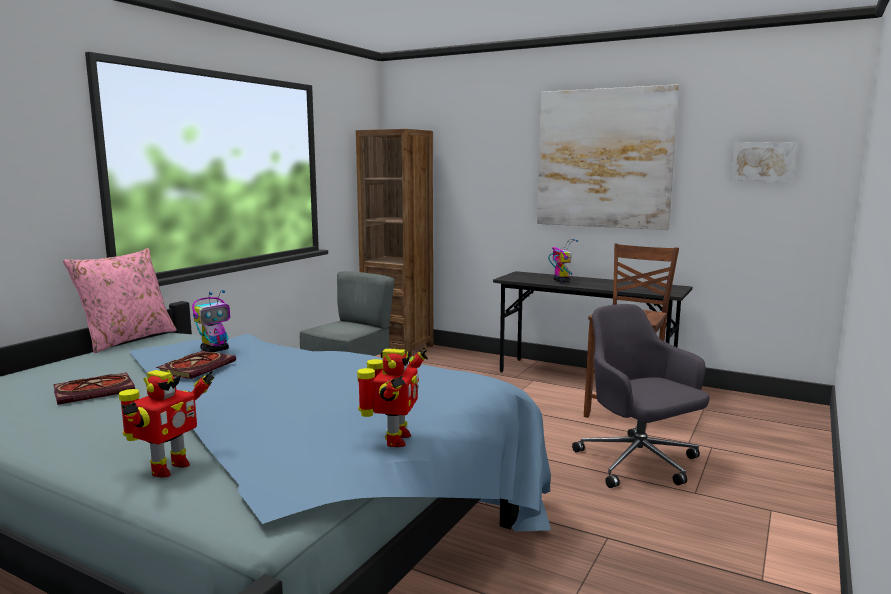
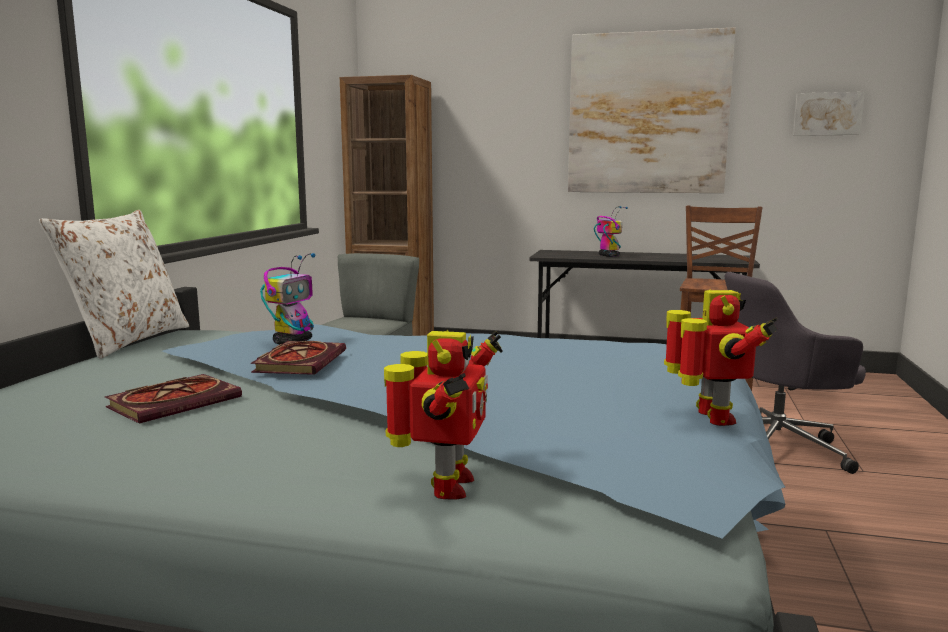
camera: 15 degrees left, 0 degrees up
(127, 339) = (127, 340): pink pillow -> white pillow
(639, 463) = (778, 447): grey office chair -> grey office chair turned 60 degrees counterclockwise

